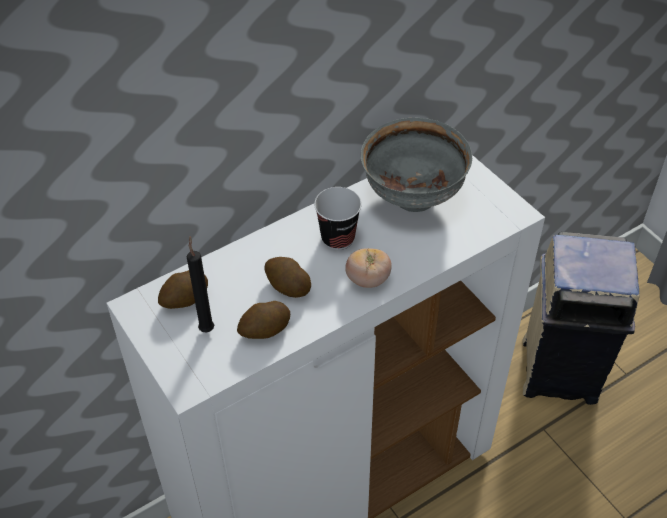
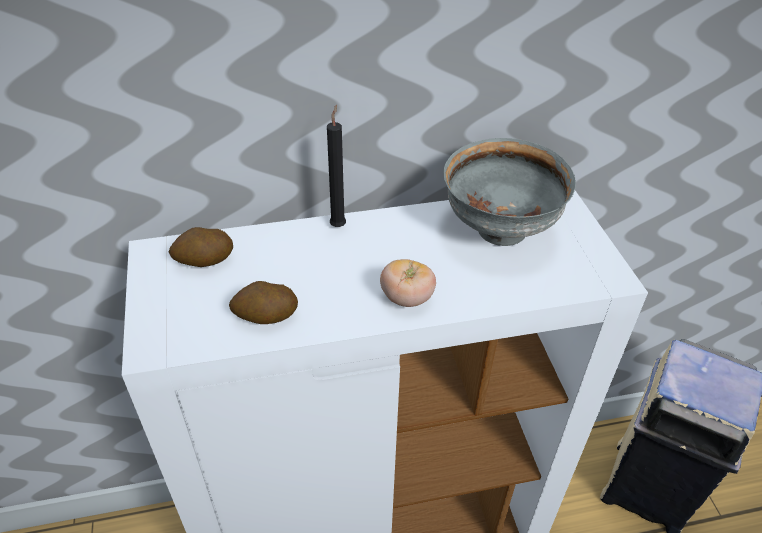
camera: 20 degrees right, 5 degrees down
(206, 327) = (208, 294): black candle -> black candle (338, 225)
(287, 286) = (316, 279): potato -> none
(338, 238) = (396, 247): cup -> none

